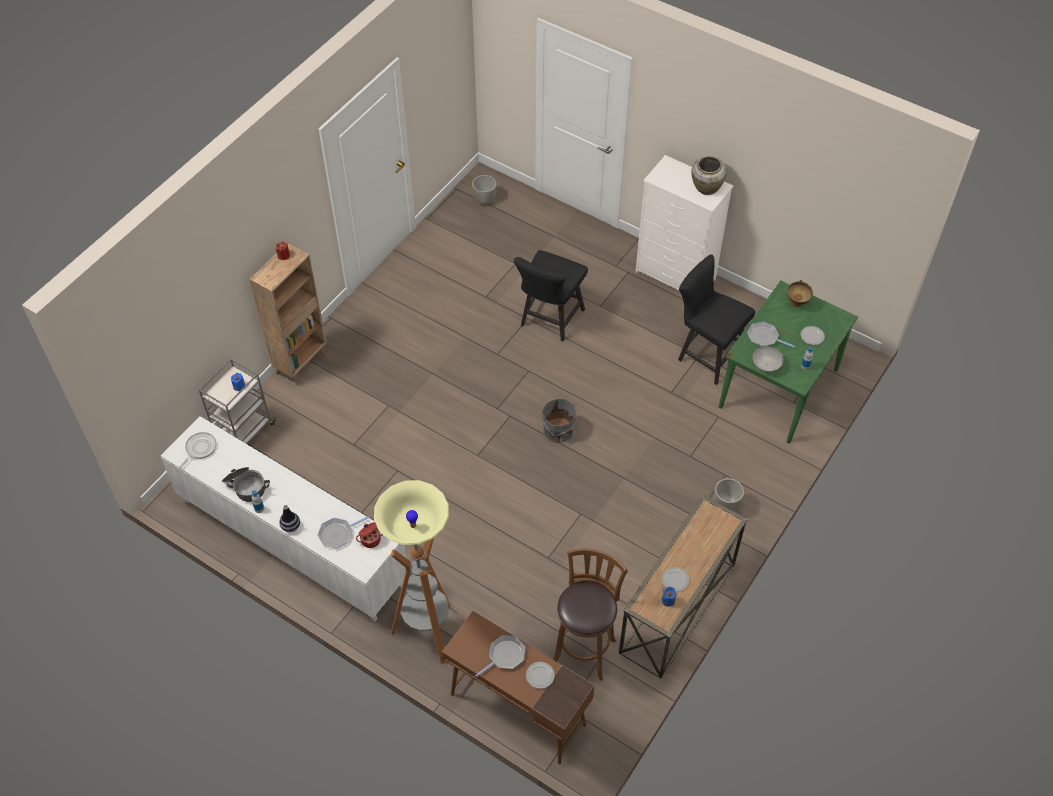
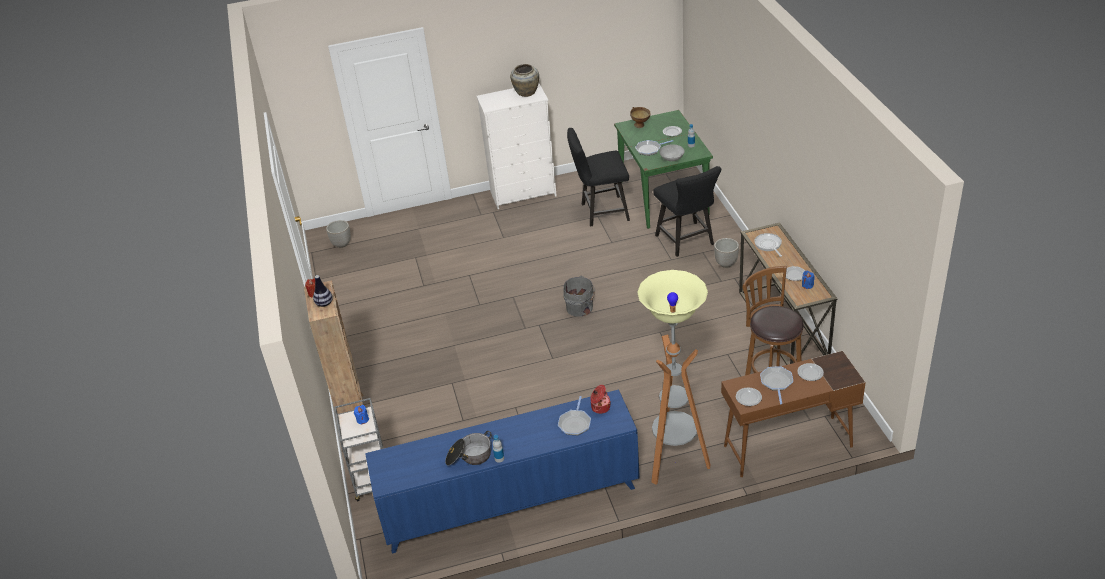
camera: 45 degrees left, 15 degrees down
(199, 449) = (397, 468): frying pan -> frying pan (768, 245)
(291, 526) = (537, 447): vase -> vase (324, 303)
(292, 543) = (510, 503): white cabinet -> blue cabinet
(467, 645) = (748, 398): none -> plate
(549, 320) = (484, 266): black chair -> black chair (687, 242)

